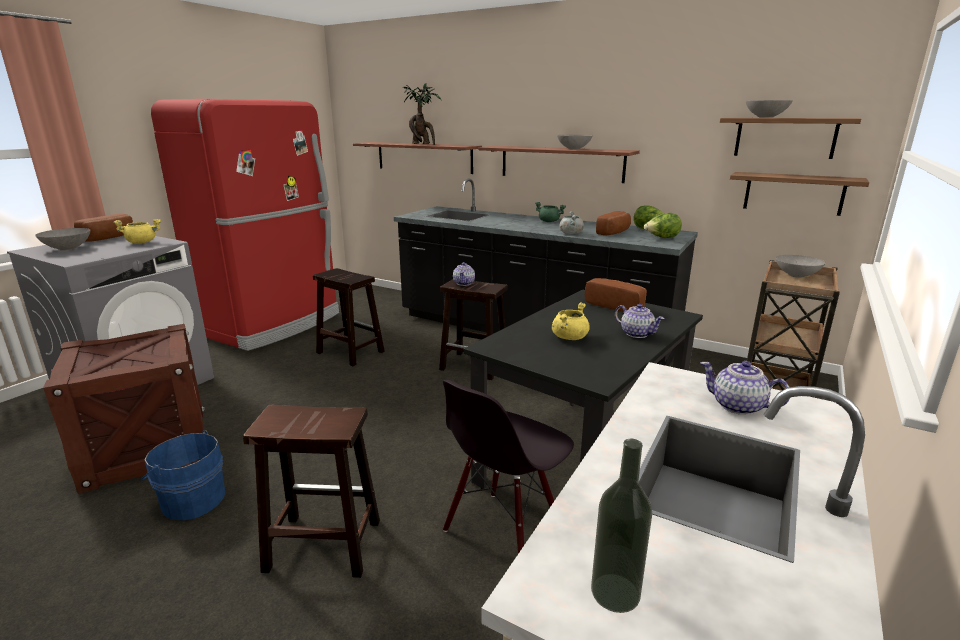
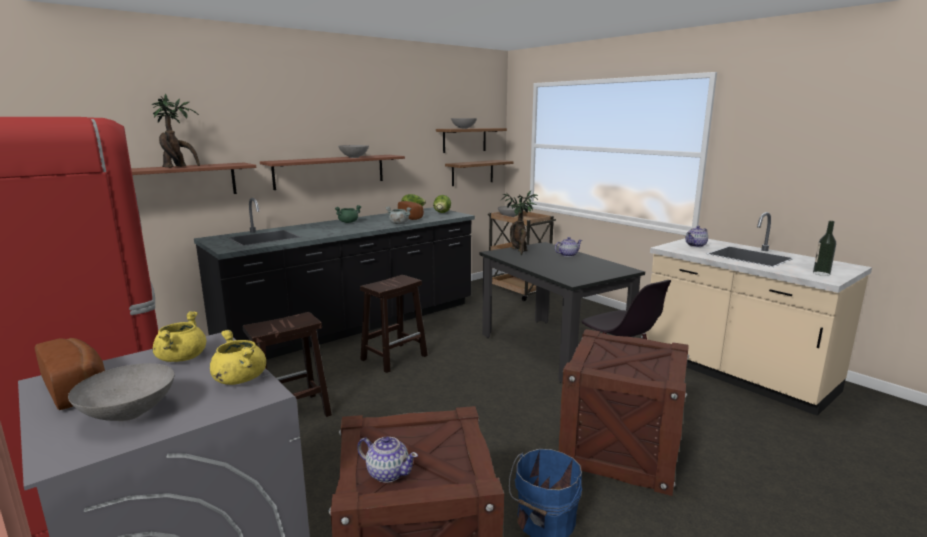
camera: 70 degrees left, 5 degrees down
(321, 545) = (620, 449): brown stool -> crate
(464, 283) = (381, 284): teapot -> teapot (387, 473)
(569, 337) = (566, 266): yellow cooking pot -> yellow cooking pot (239, 379)
(616, 306) = (519, 251): bread -> potted plant

